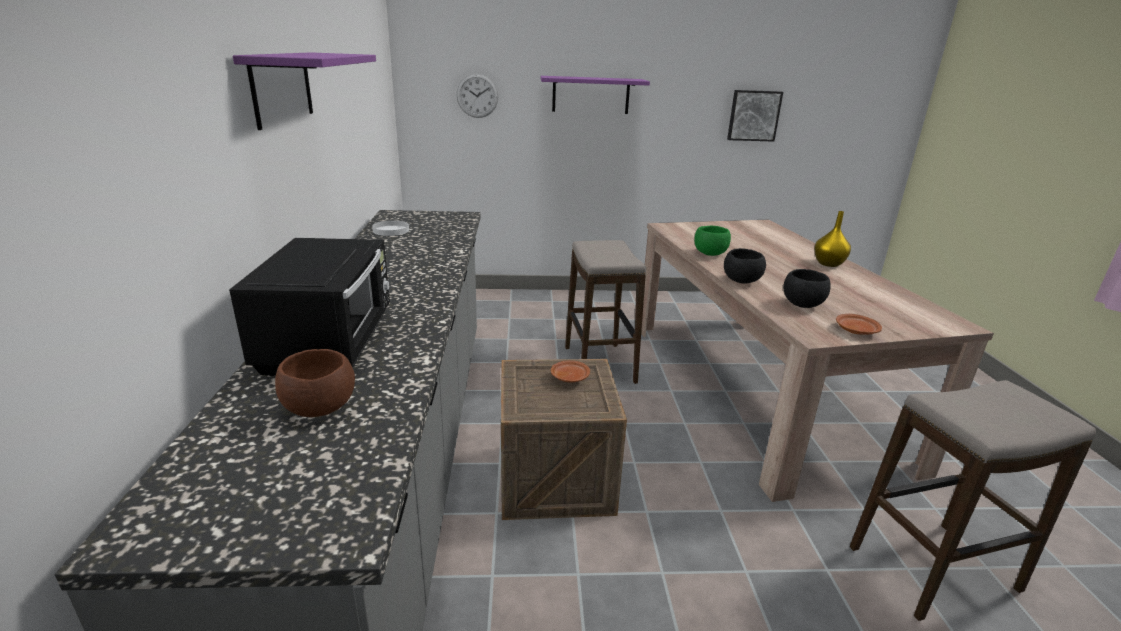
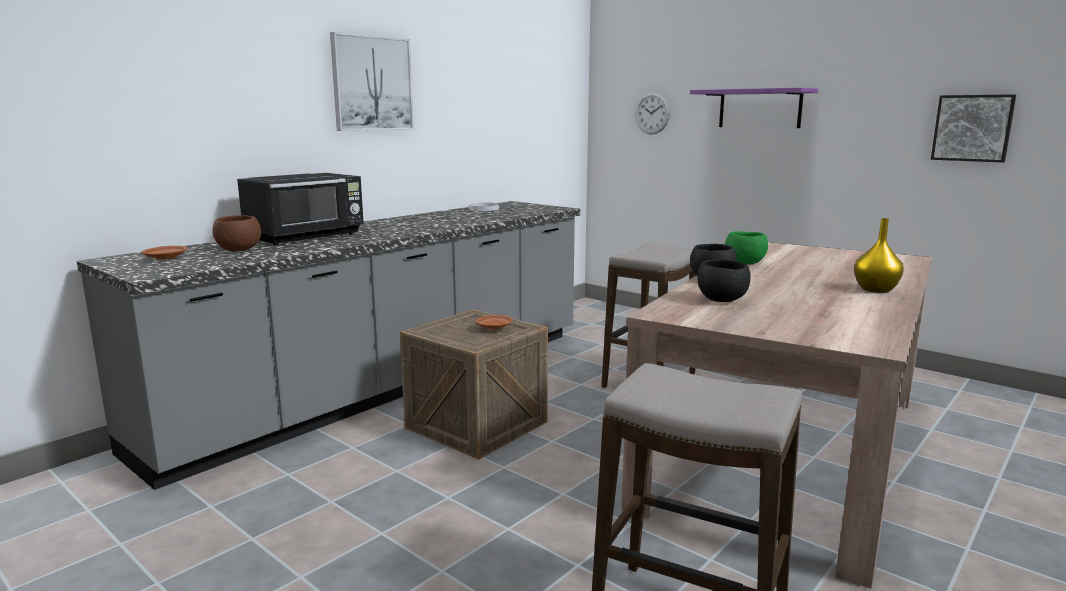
camera: 45 degrees right, 10 degrees down
(282, 87) = (372, 83): purple shelf -> picture
(856, 330) = (717, 321): brown plate -> brown plate (166, 258)

